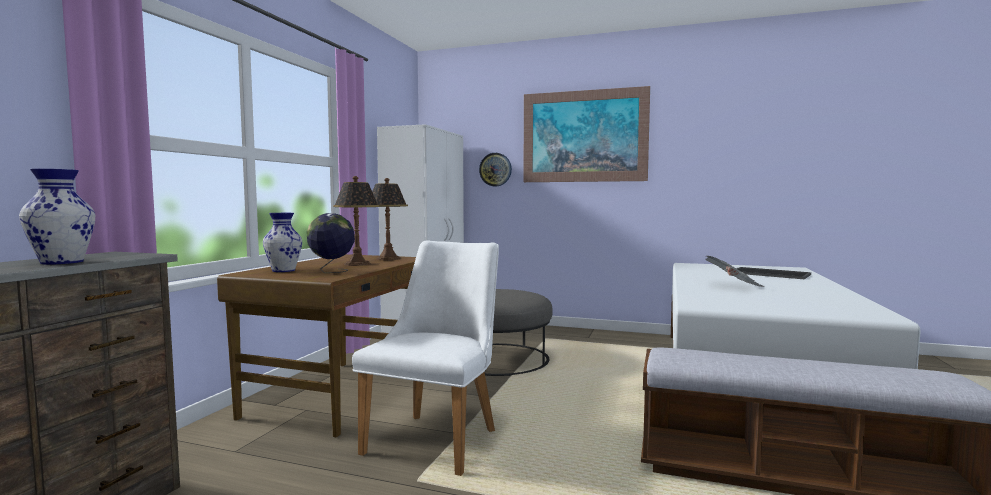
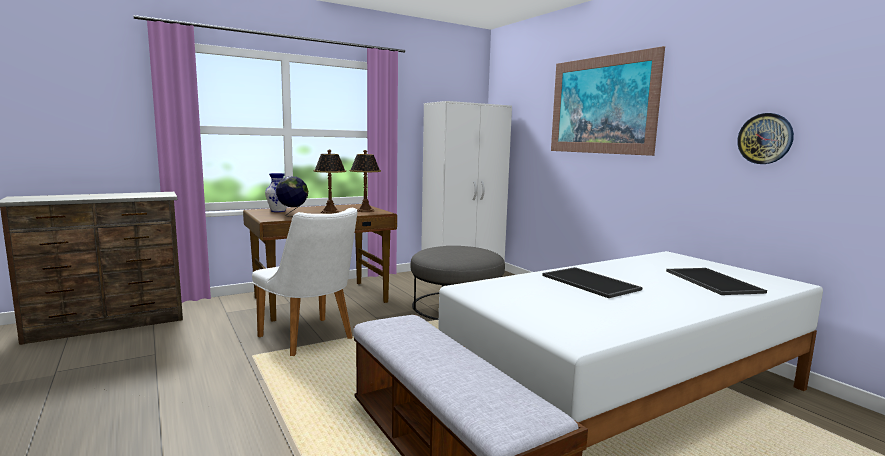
camera: 40 degrees right, 5 degrees up
(61, 262) = (121, 196): vase -> none
(439, 436) = (311, 339): white chair -> white chair turned 75 degrees clockwise
(495, 169) = (533, 137): wall clock -> wall clock (765, 138)
(733, 286) = (591, 282): newspaper -> tray

